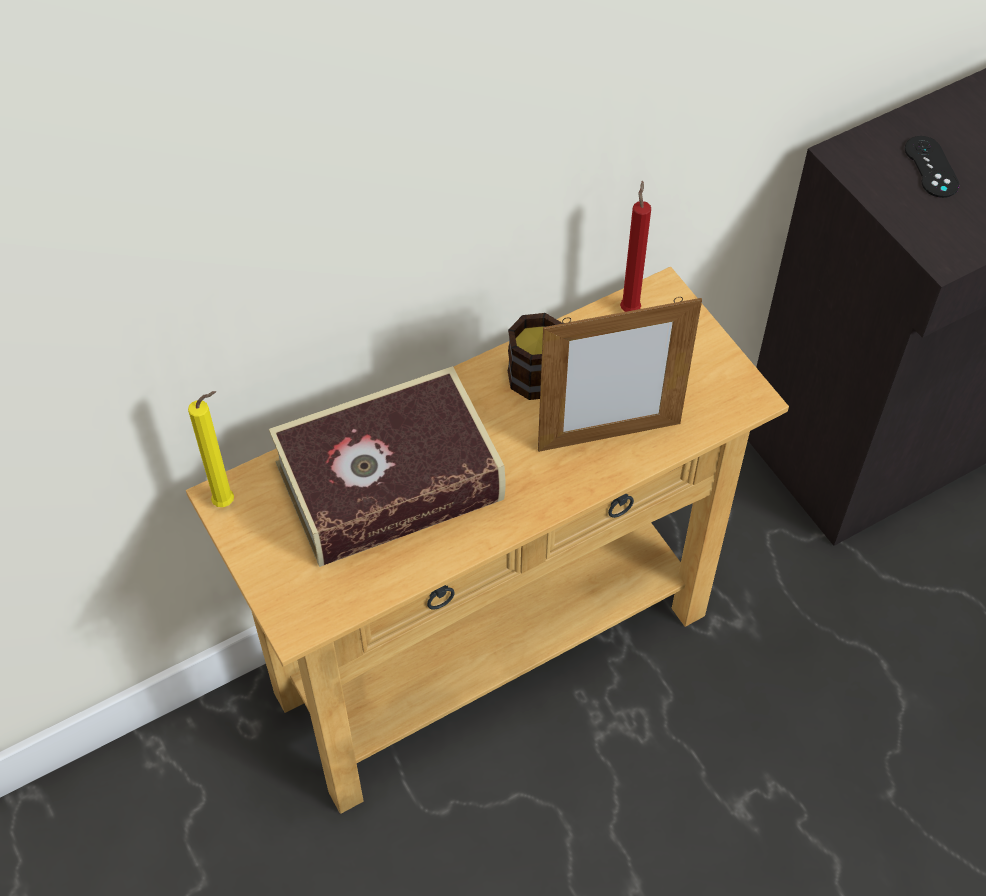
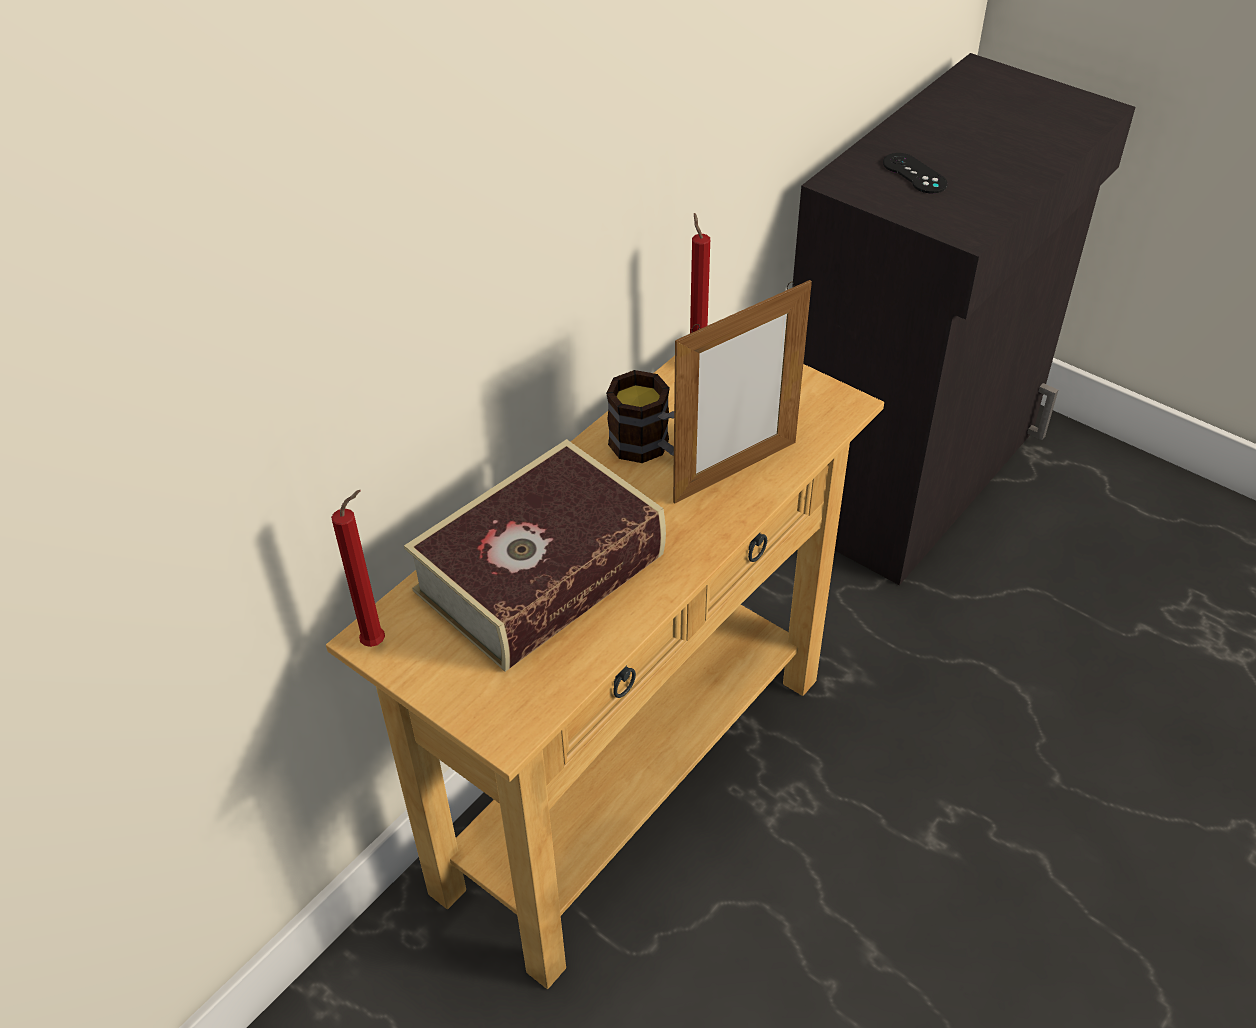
camera: 20 degrees left, 10 degrees down
(228, 502) = (377, 641): yellow candle -> red candle

